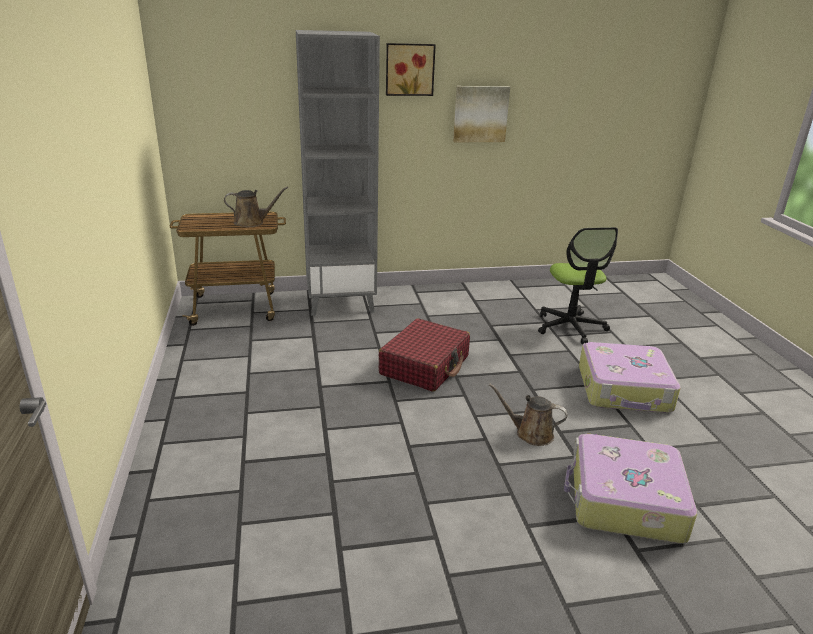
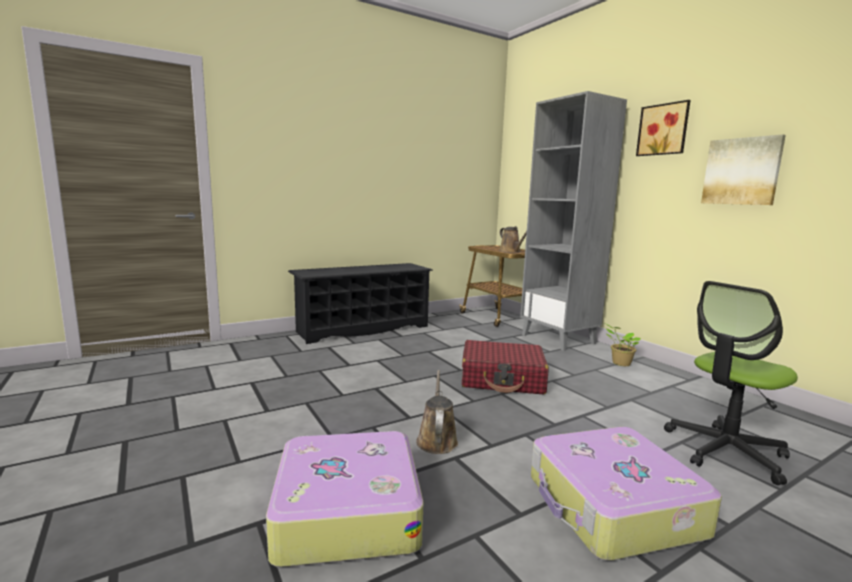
camera: 70 degrees right, 15 degrees down
(186, 417) = (363, 329): none -> black shoe rack
(420, 300) = (619, 363): none -> potted plant

